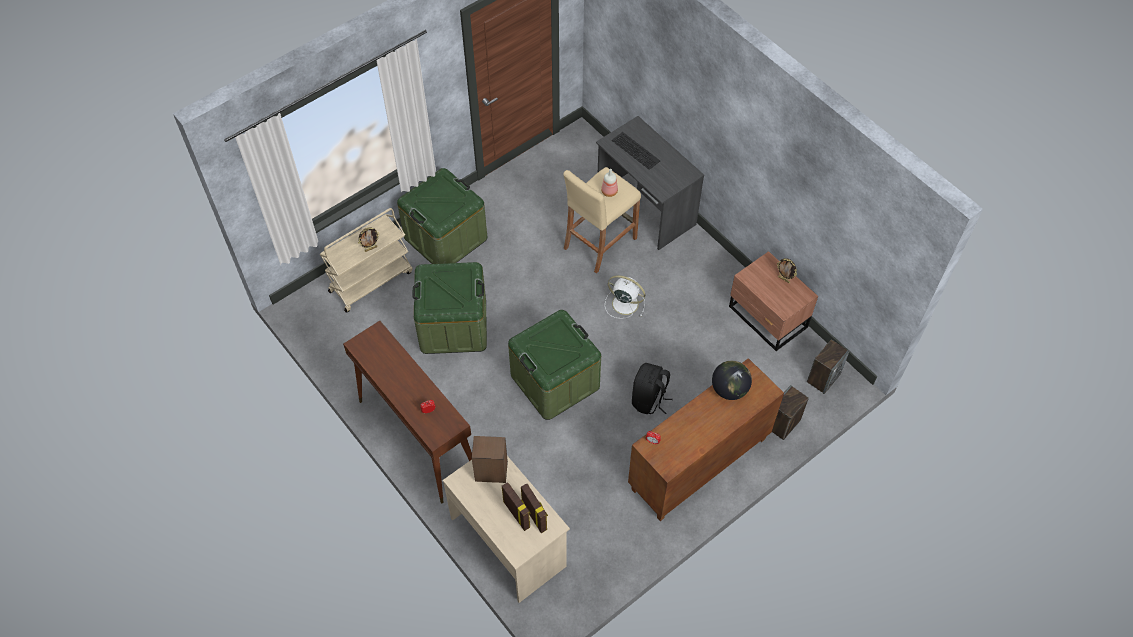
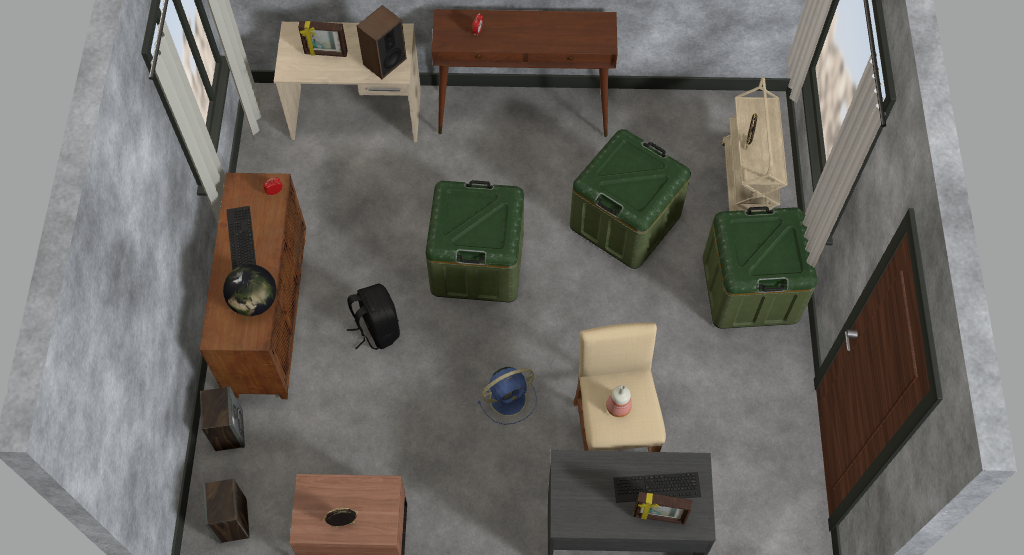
camera: 130 degrees right, 5 degrees up
(535, 516) = (310, 64): picture frame -> picture frame (659, 517)
(624, 303) = (509, 398): white fan -> blue fan
(702, 432) = (240, 240): none -> keyboard

